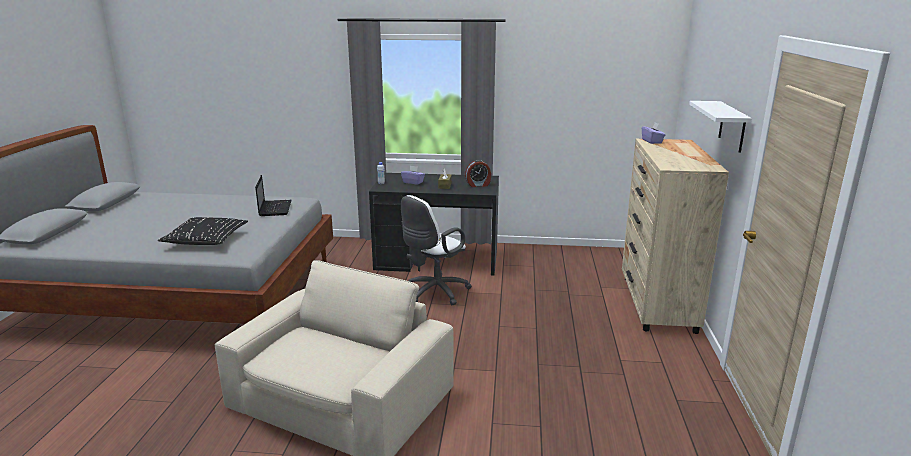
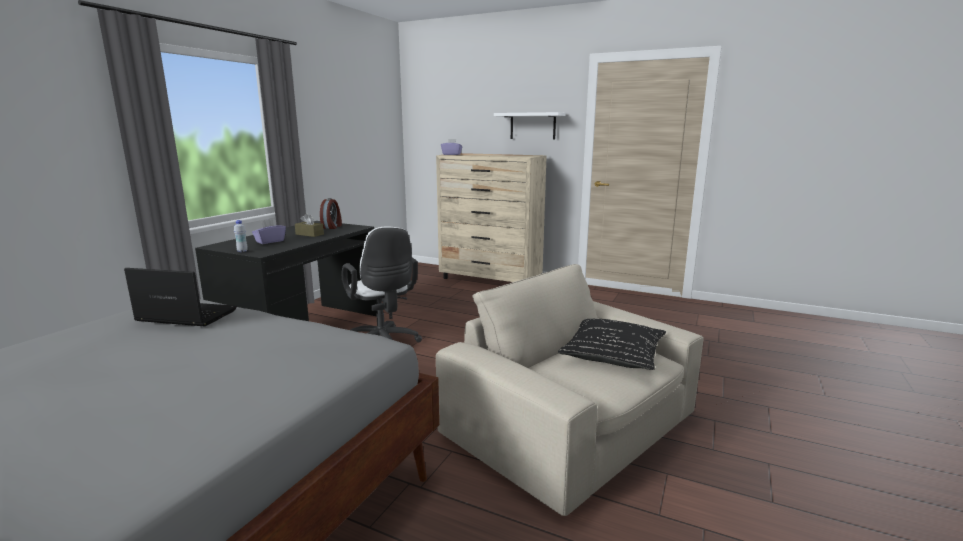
camera: 70 degrees left, 5 degrees down
(206, 239) = (257, 368): black pillow -> black pillow (612, 354)

